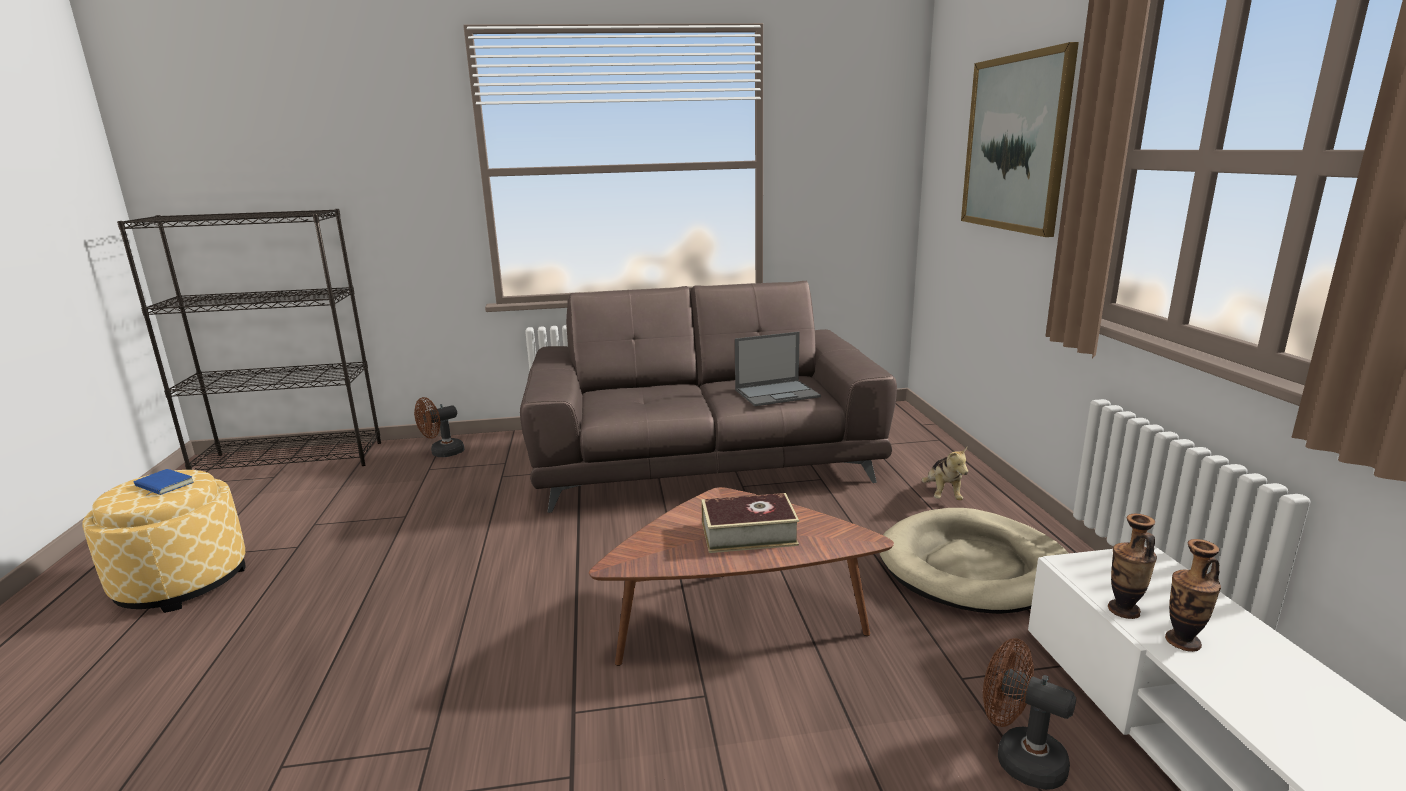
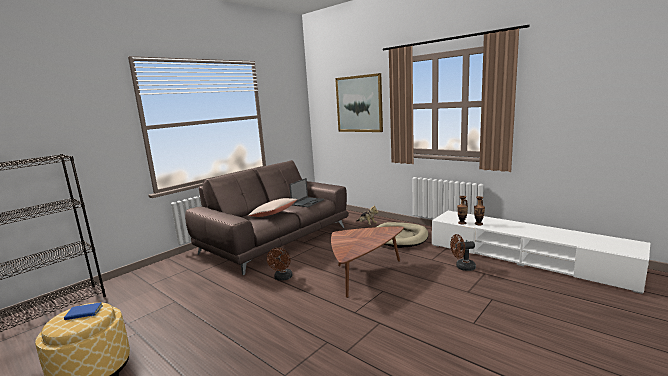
camera: 40 degrees left, 5 degrees down
(442, 453) = (145, 277): brown fan -> brown fan (282, 278)
(669, 401) = (273, 214): none -> beige pillow
(748, 533) = (365, 237): book -> none

